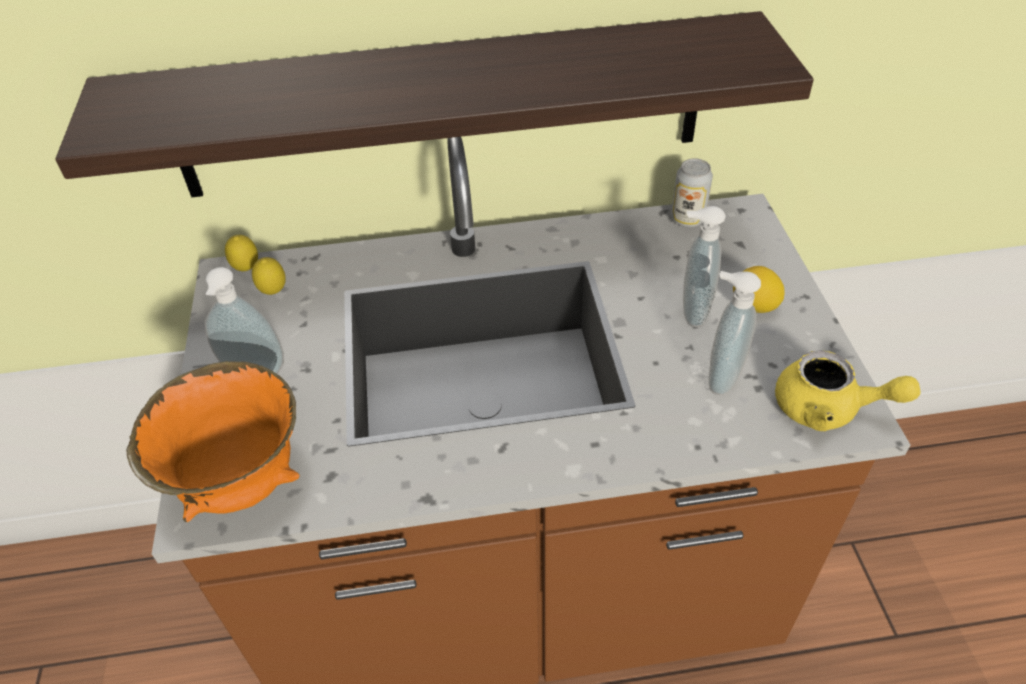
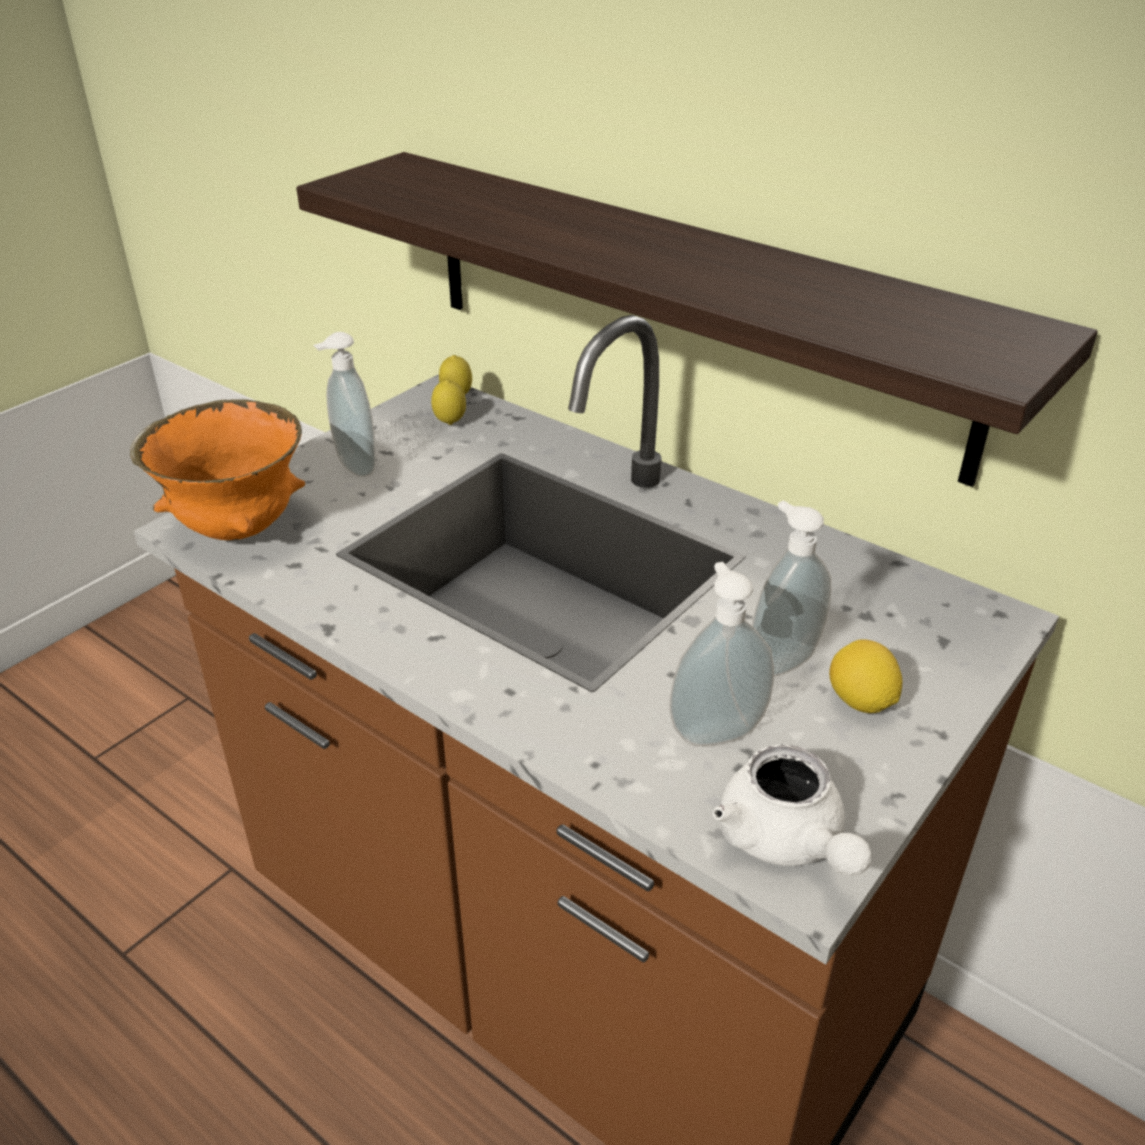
camera: 45 degrees right, 10 degrees down
(687, 219) = (916, 584): can -> none
(828, 409) = (786, 842): yellow teapot -> white teapot

